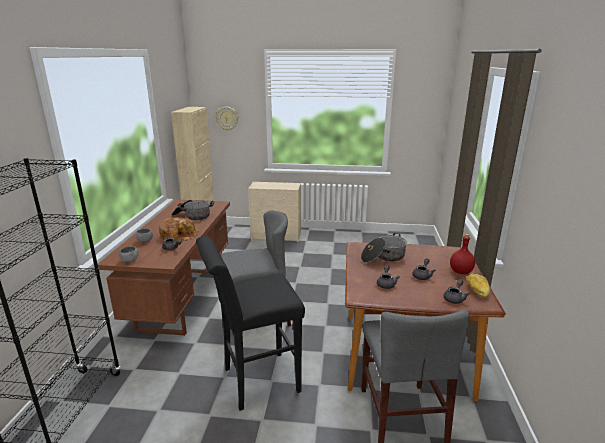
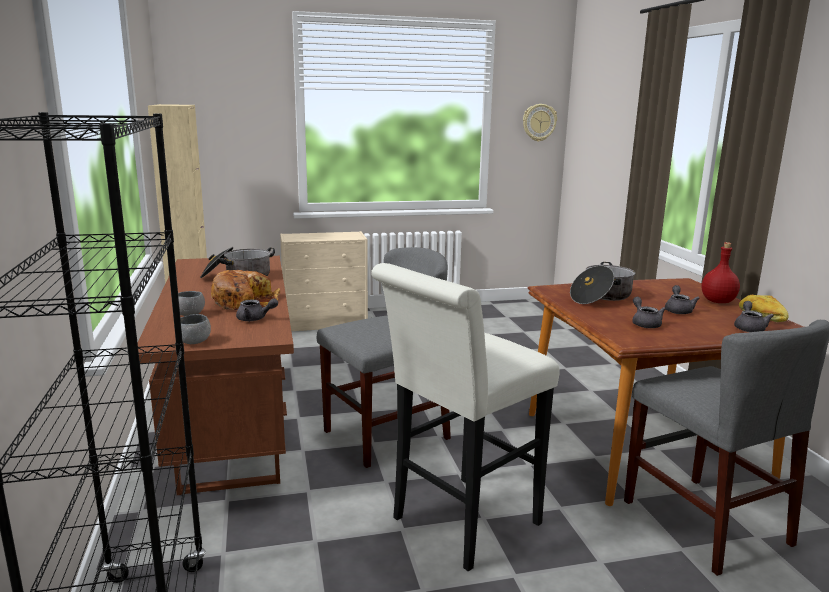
camera: 20 degrees left, 5 degrees down
(227, 118) = (226, 127): wall clock -> wall clock (539, 122)
(255, 381) = (458, 525): black stool -> white stool

